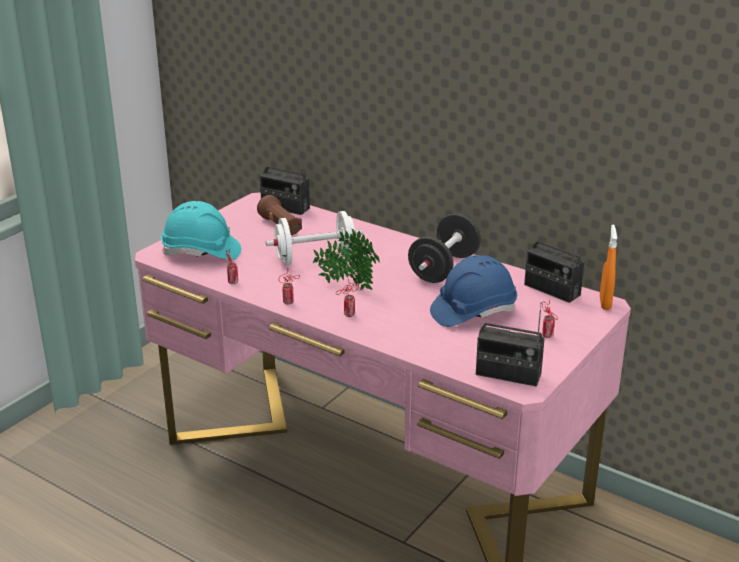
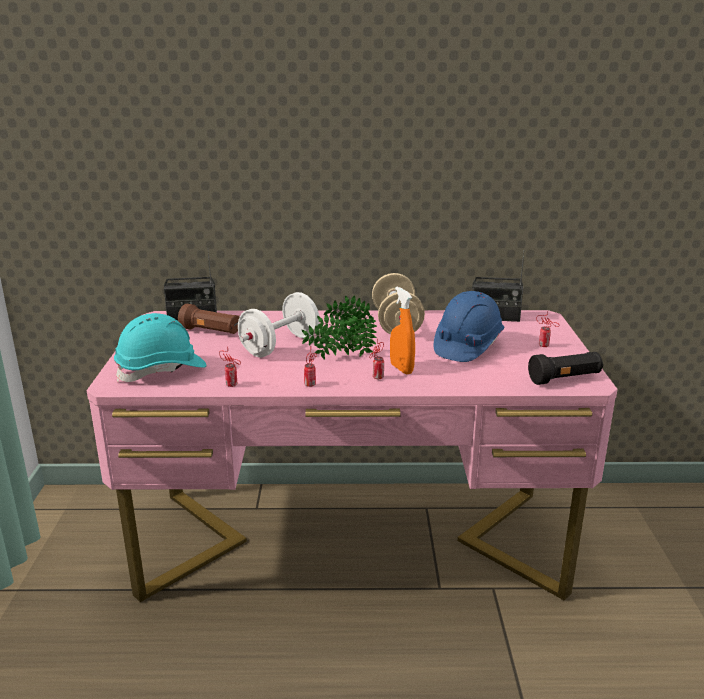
camera: 35 degrees left, 5 degrees down
(444, 268) = (396, 324): black dumbbell -> beige dumbbell
(508, 374) = (565, 379): radio -> black flashlight
(605, 303) = (541, 315): orange spray bottle -> orange spray bottle (401, 369)

